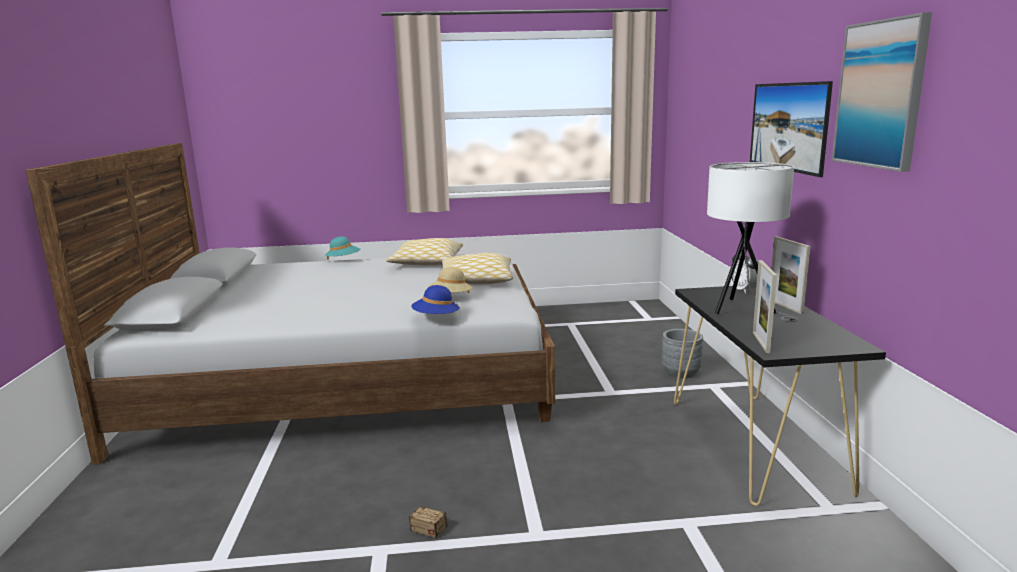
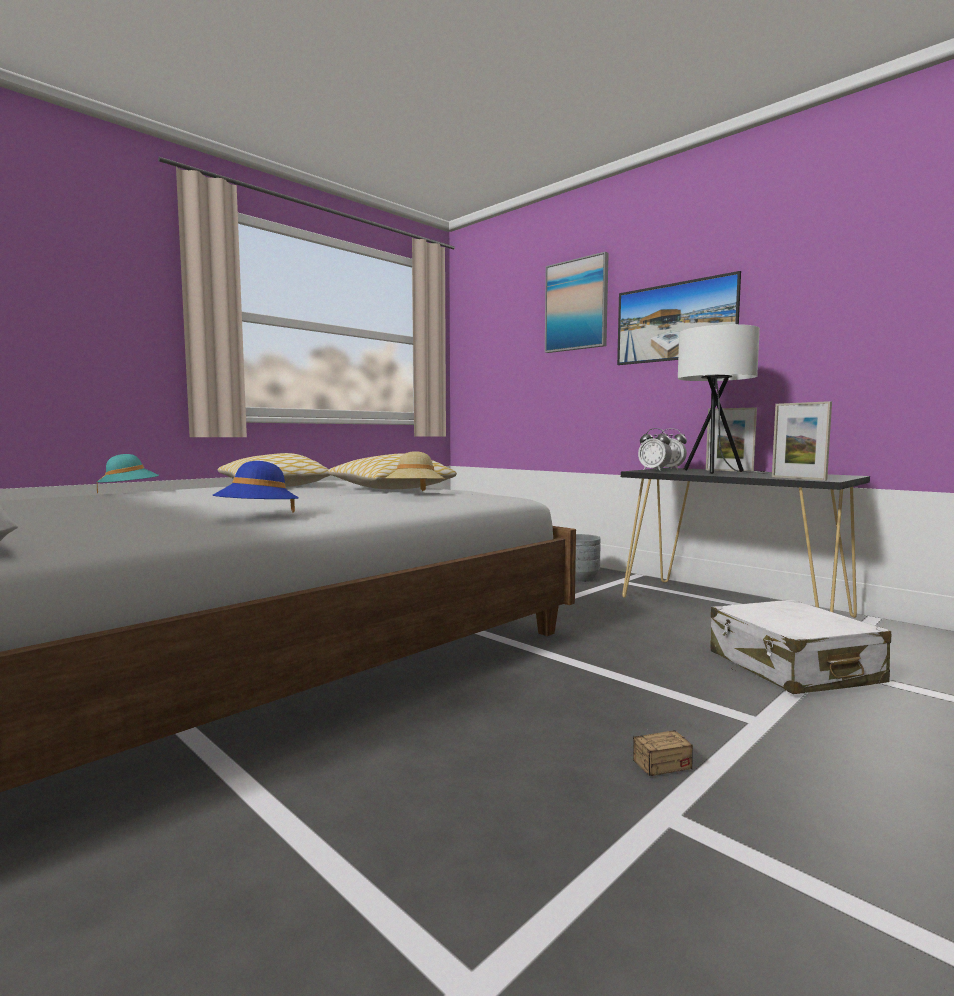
camera: 40 degrees left, 10 degrees down
(436, 318) = (449, 505): blue hat -> blue hat (257, 517)
(657, 513) = (792, 668): none -> white suitcase
(715, 291) = (654, 470): none -> alarm clock
(880, 94) = (813, 270): picture -> picture (576, 305)

